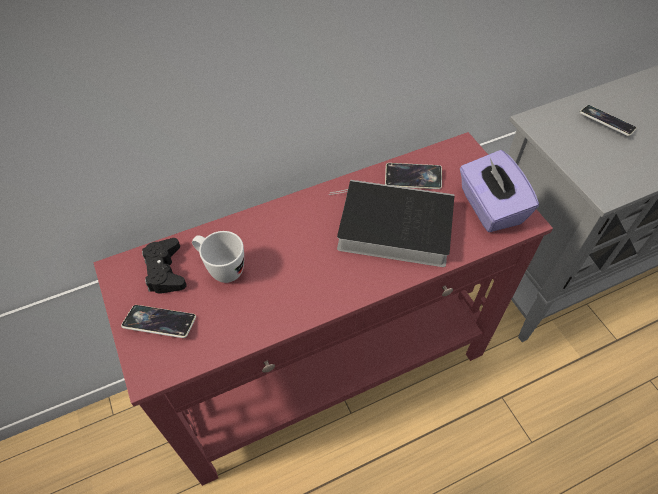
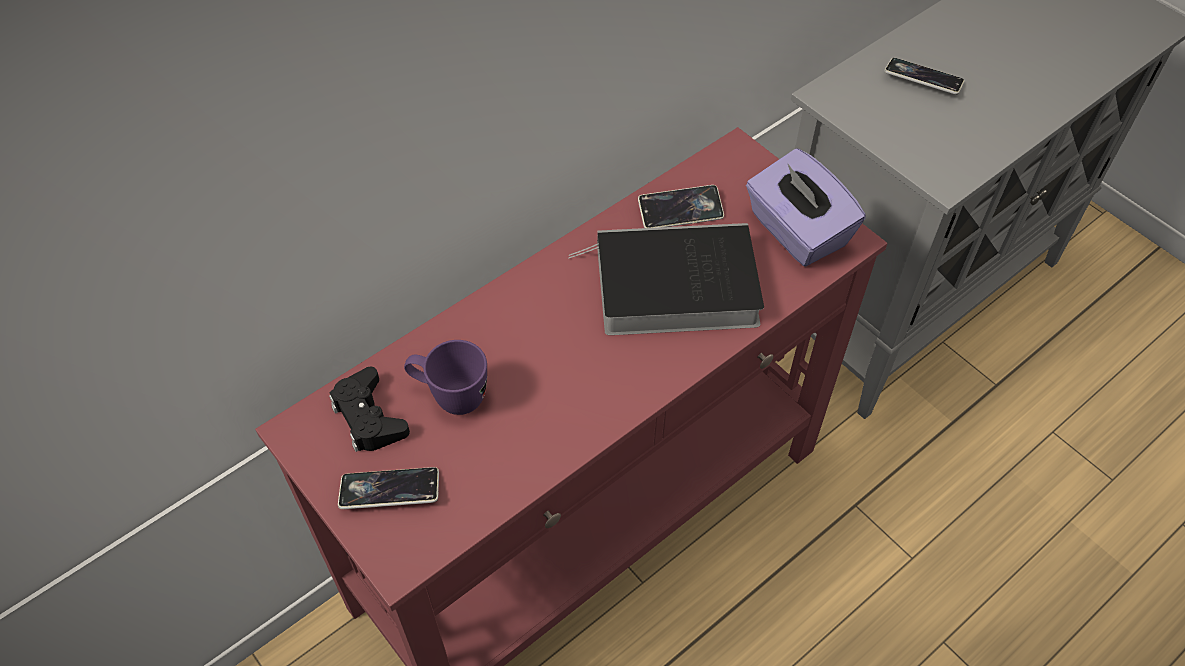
camera: 15 degrees left, 0 degrees up
(221, 269) = (450, 396): white mug -> purple mug

